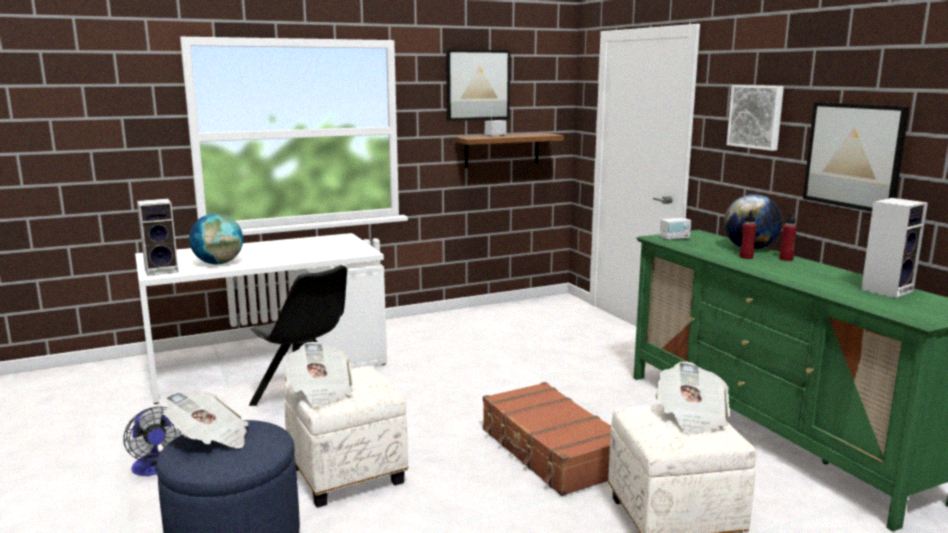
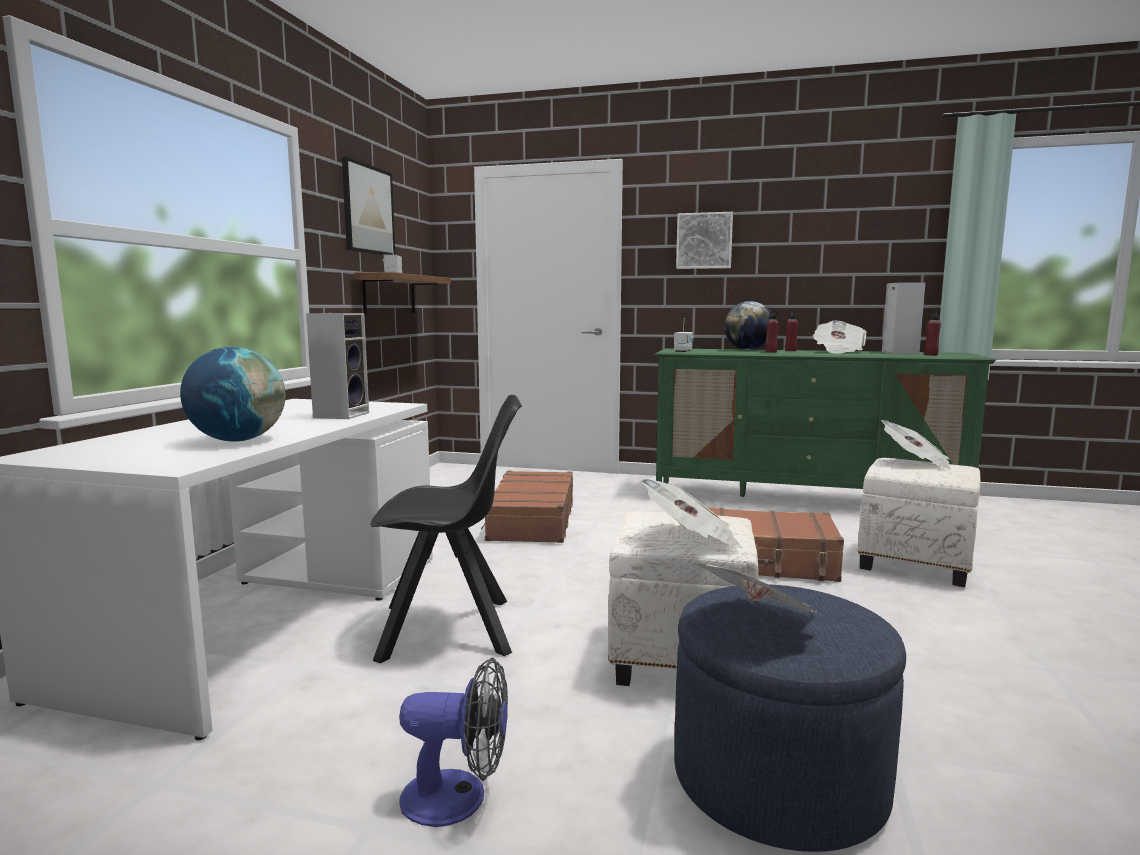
camera: 50 degrees left, 5 degrees down
(163, 270) = (169, 461): speaker -> speaker (341, 415)
(501, 360) = (531, 521): none -> brown suitcase
(823, 272) = (838, 352): none -> newspaper
(854, 156) = (810, 264): picture -> none
(888, 303) = (931, 355): none -> red bottle

